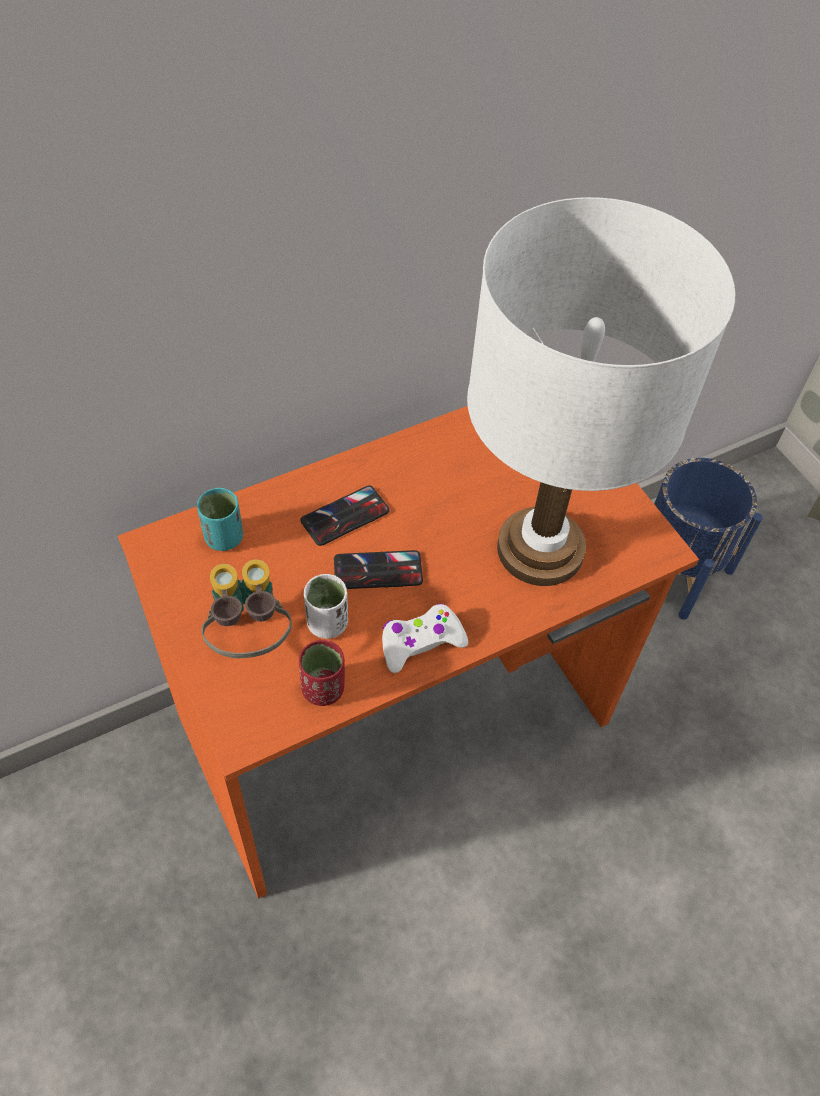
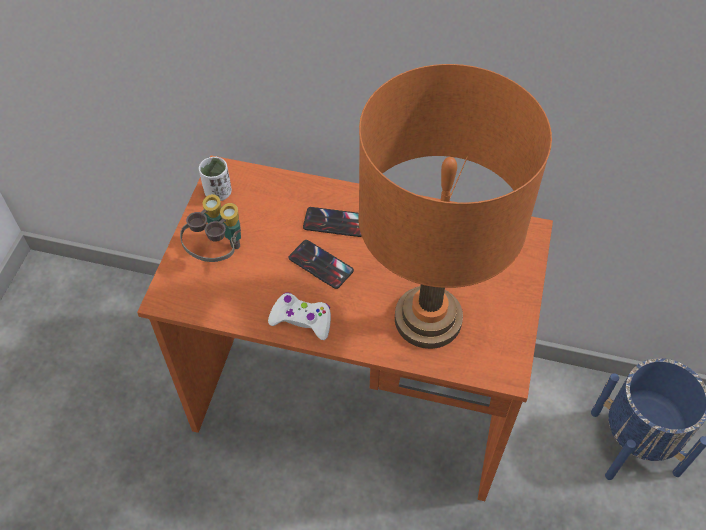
camera: 45 degrees right, 0 degrees up
(224, 537) = (259, 191): turquoise cup -> none
(323, 689) = (226, 305): red cup -> none
(327, 623) = (264, 273): white cup -> white cup (218, 193)
(539, 550) = (427, 319): white table lamp -> orange table lamp

